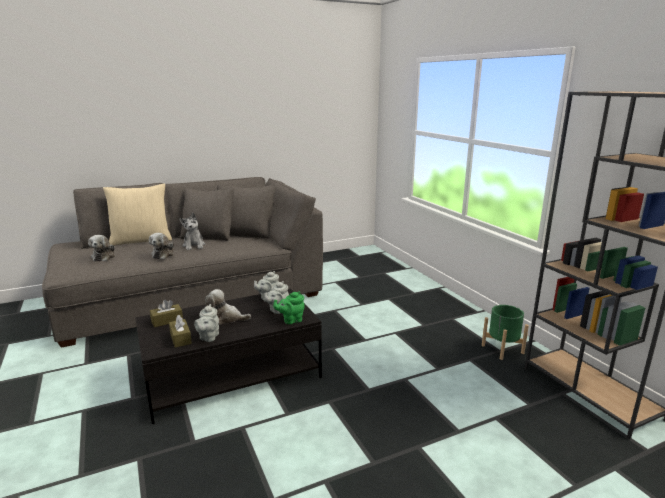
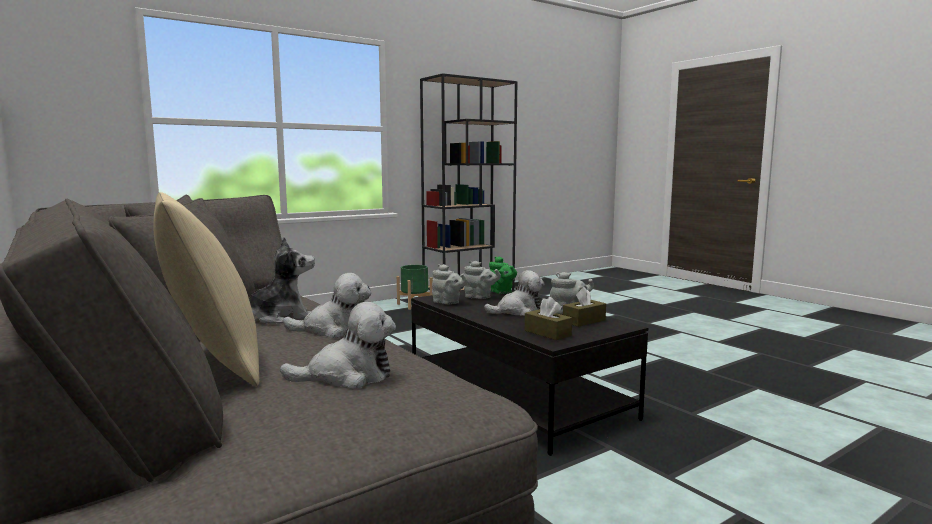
camera: 100 degrees left, 10 degrees down
(225, 318) = (518, 311): plush toy -> plush toy turned 105 degrees counterclockwise

